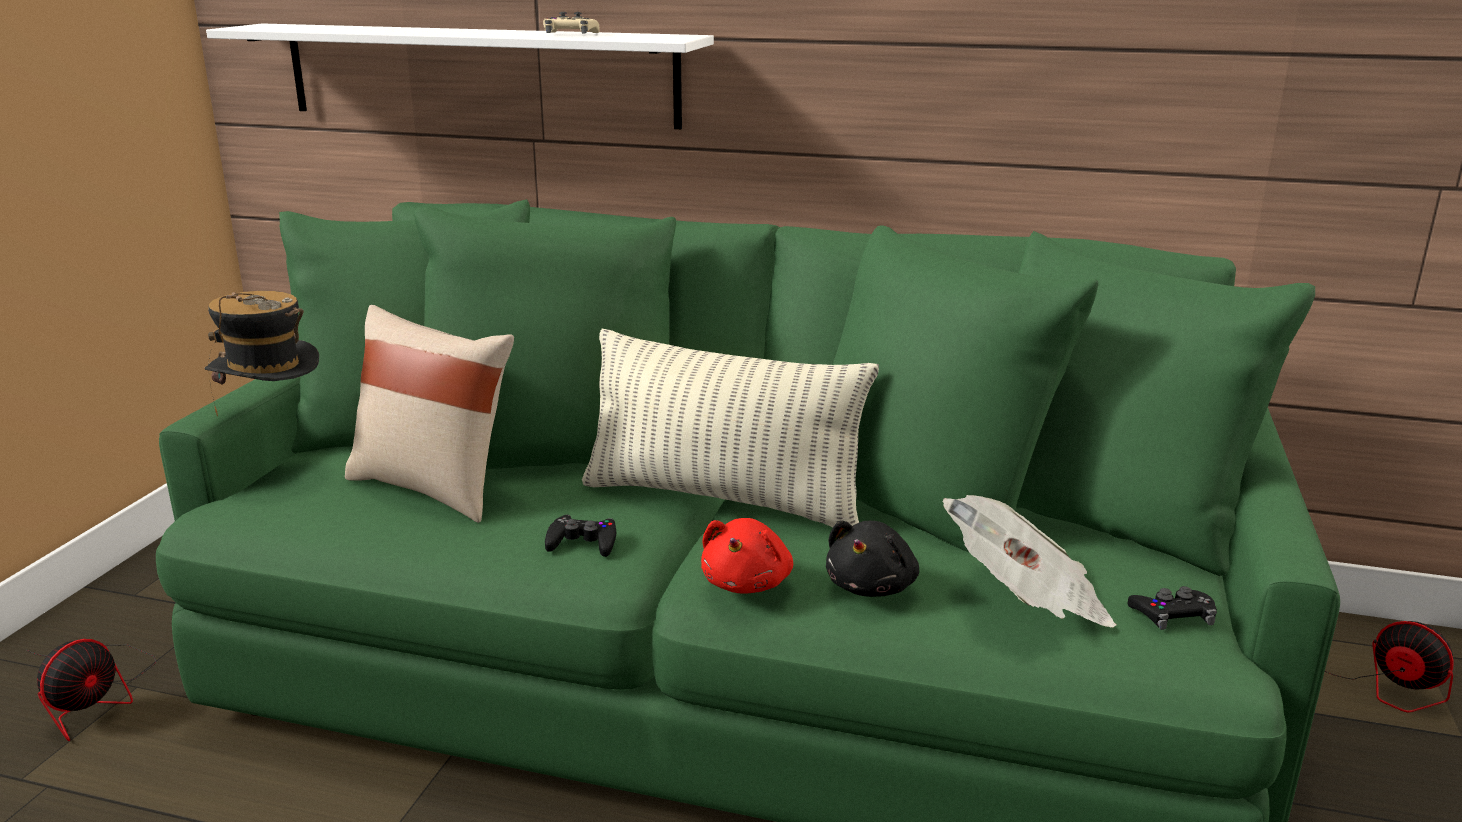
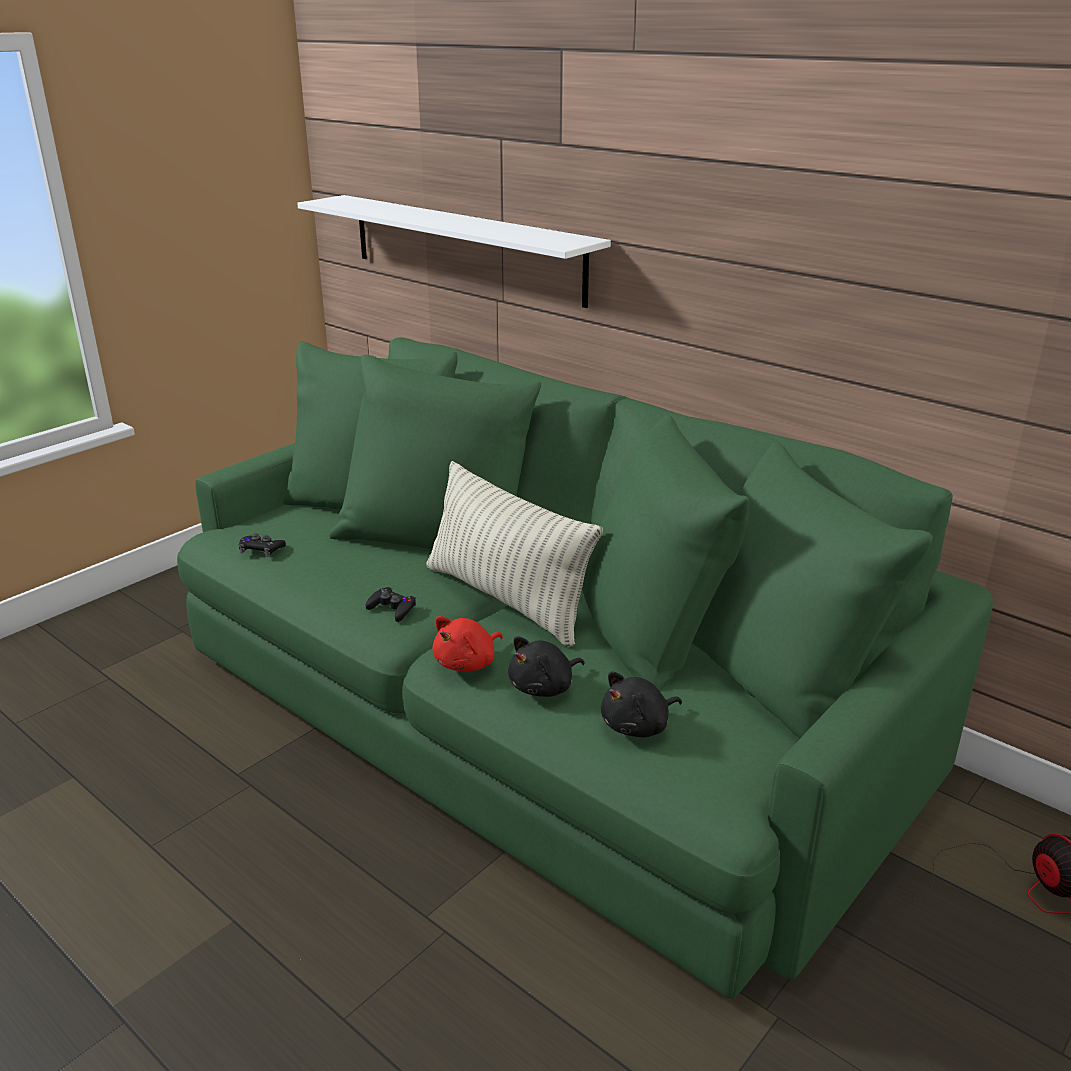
camera: 25 degrees right, 5 degrees up
(94, 695) = (159, 630): fan -> none
(271, 416) = (257, 480): hat -> none
(435, 487) = (339, 548): beige pillow -> none
(570, 34) = (510, 230): beige game controller -> none
(1025, 600) = (638, 726): newspaper -> black plush toy
(1172, 615) = (734, 767): black game controller -> black game controller (261, 549)

